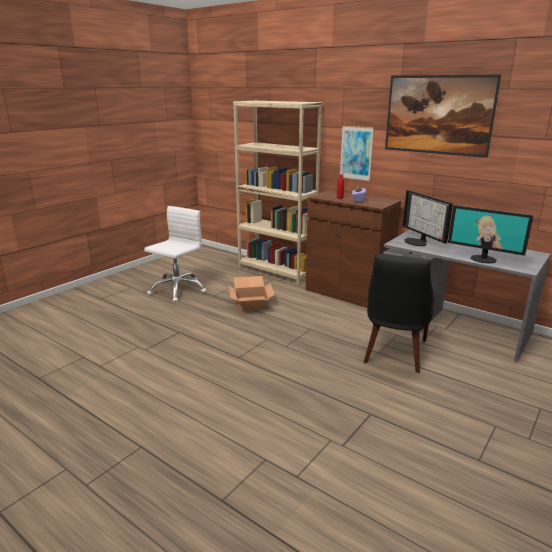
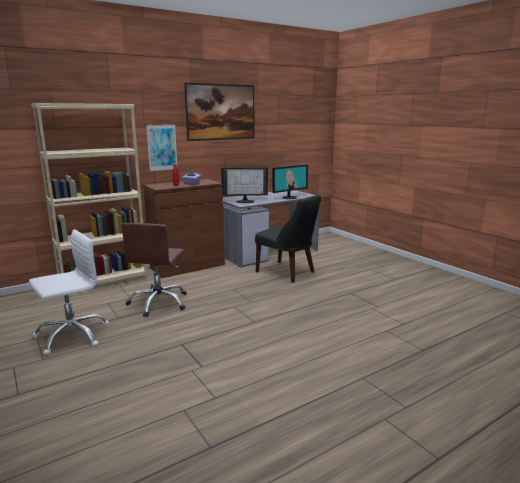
camera: 70 degrees left, 5 degrees down
(177, 289) = (72, 335): white office chair -> white office chair turned 90 degrees clockwise
(250, 303) = (159, 303): cardboard box -> brown office chair

